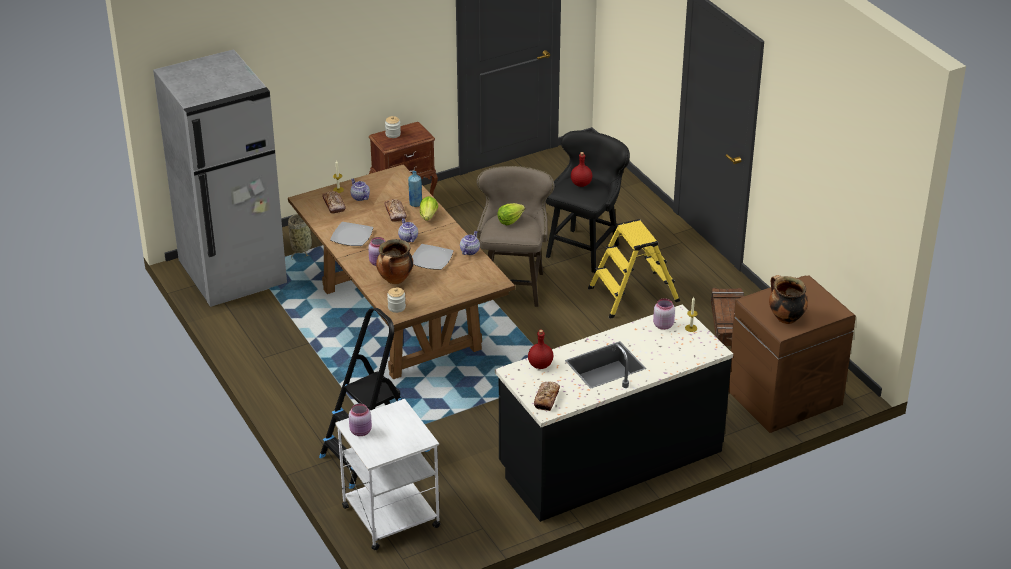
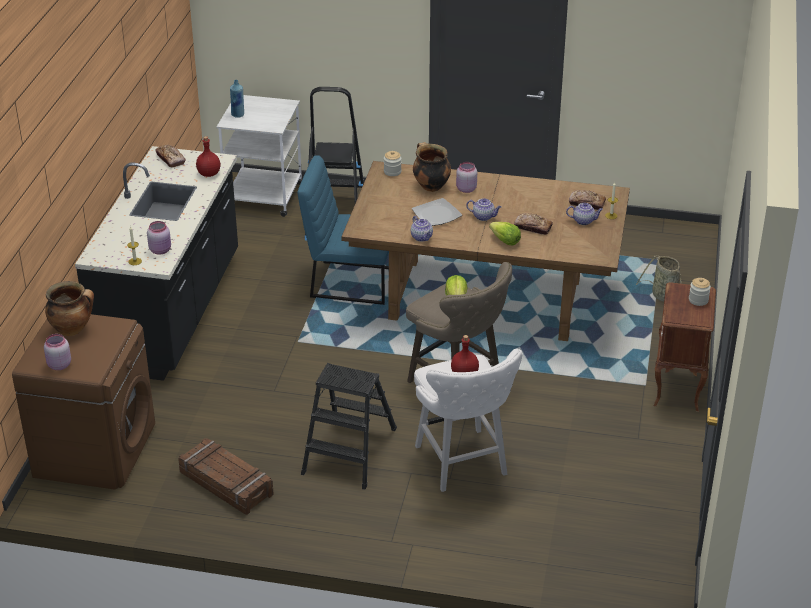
camera: 130 degrees right, 0 degrees up
(233, 271) = (664, 248): grey fridge -> none
(351, 236) = (524, 192): plate -> none
(361, 431) = (274, 105): pink jar -> pink jar (58, 365)
(415, 203) = (535, 244): blue bottle -> blue bottle (238, 115)
(458, 393) = (350, 282): none -> blue chair
(584, 249) = (462, 463): black stool -> white stool
(633, 294) = (349, 450): yellow step ladder -> black step ladder

